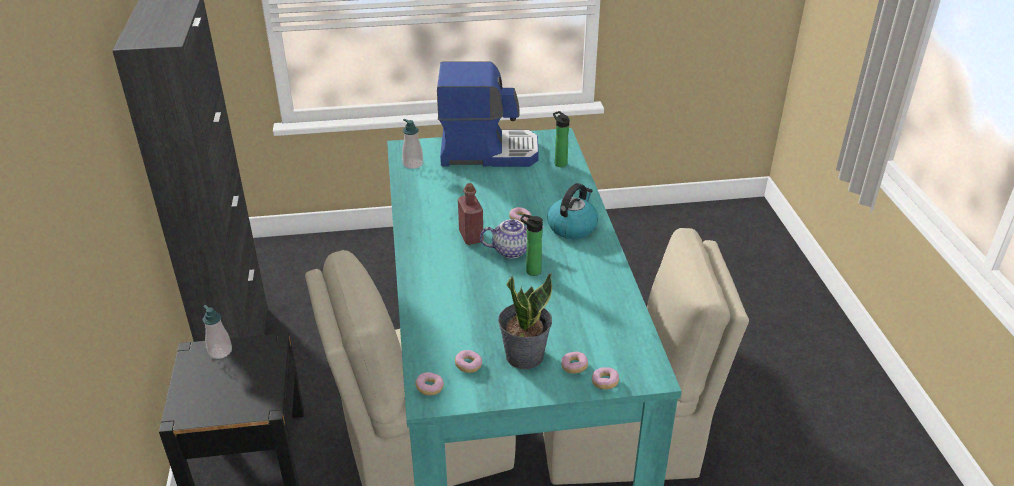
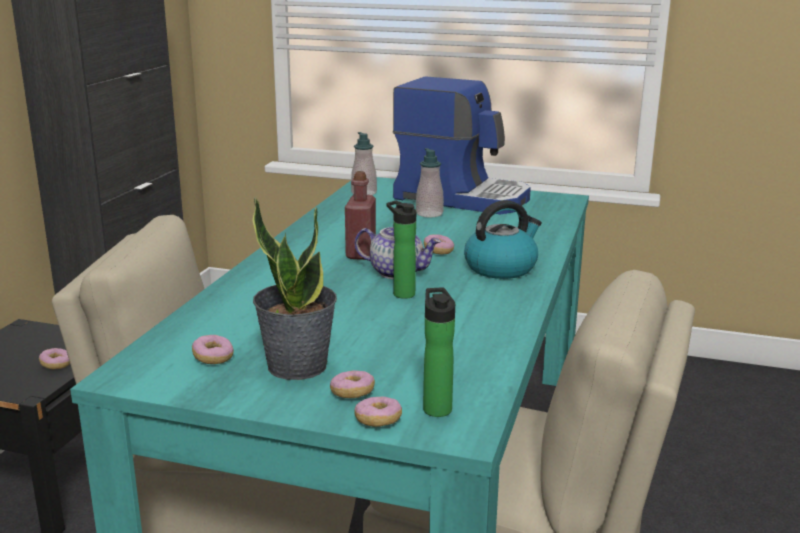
camera: 25 degrees right, 15 degrees down
(220, 351) = (46, 334): soap dispenser -> soap dispenser (429, 214)
(430, 388) = (138, 366): donut -> donut (56, 365)
(559, 163) = (542, 217): bottle -> bottle (436, 407)

